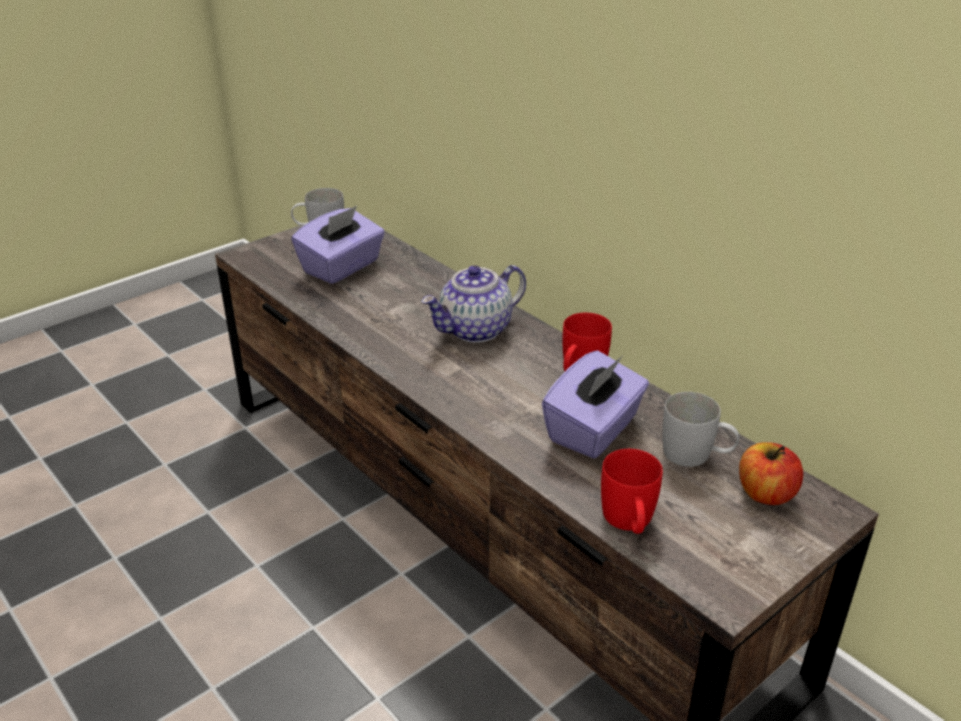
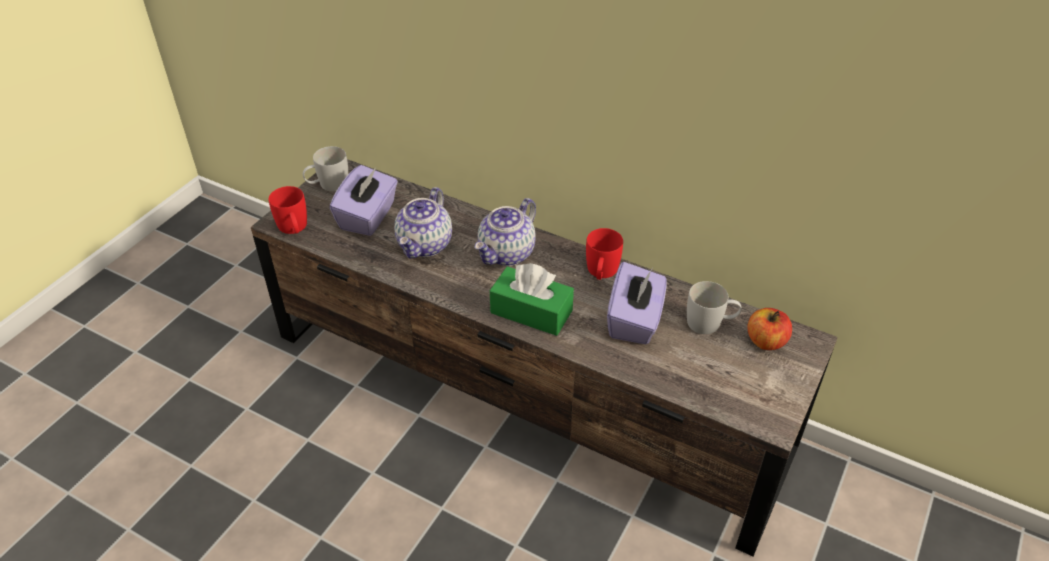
camera: 20 degrees left, 10 degrees up
(387, 304) = (425, 245): none -> teapot
(468, 392) = (531, 312): none -> green tissue box
(629, 522) = (692, 388): red mug -> red mug (294, 229)

